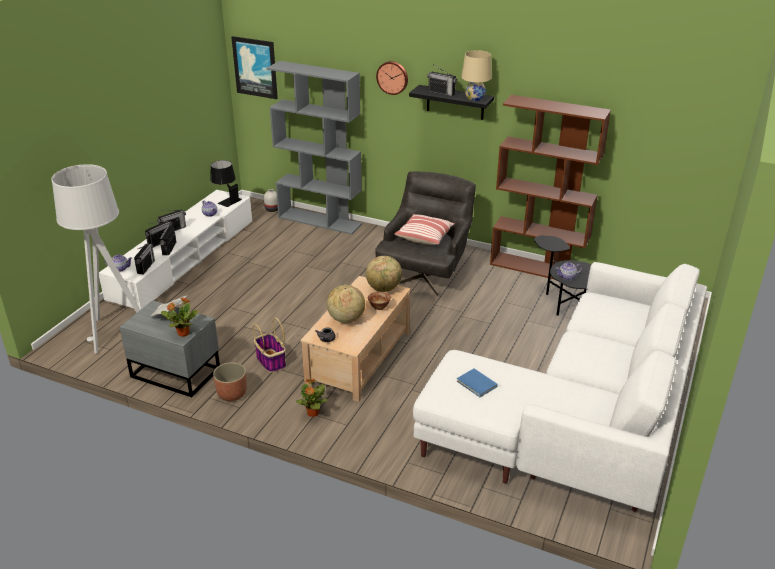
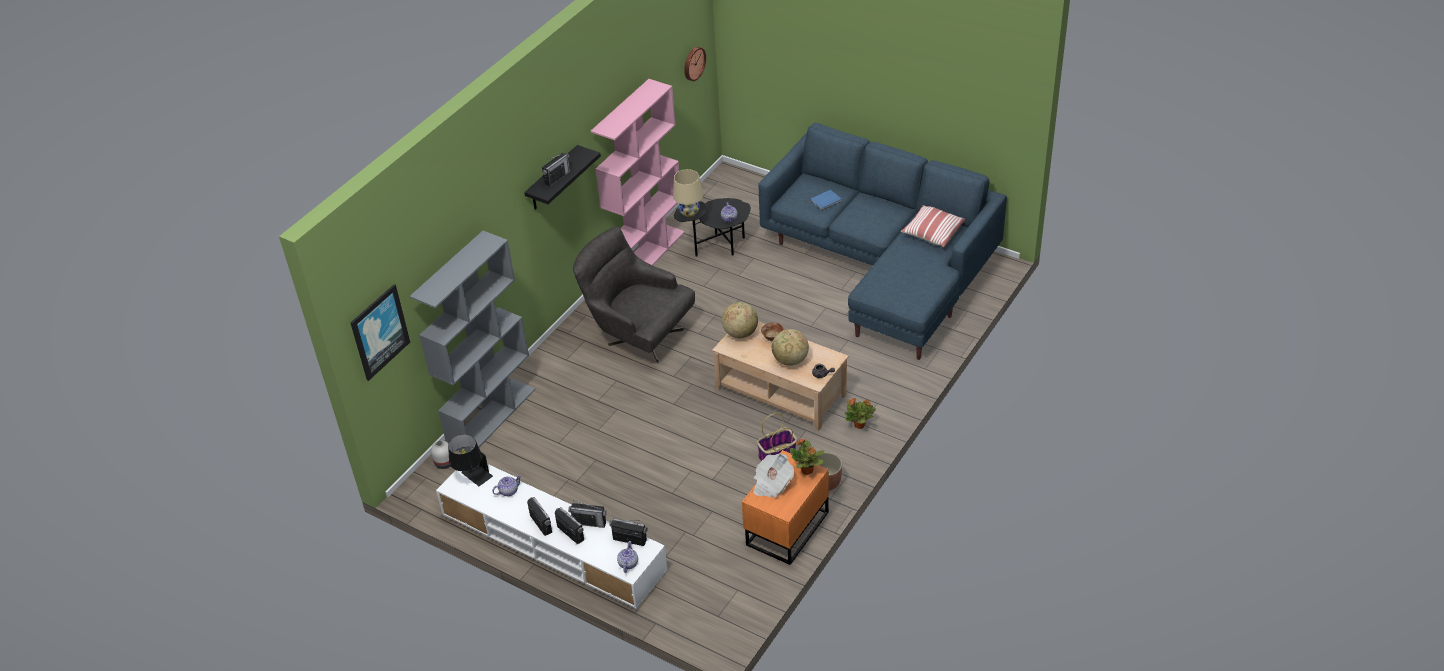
camera: 80 degrees left, 10 degrees up
(114, 333) = (707, 590): grey floor lamp -> none
(175, 371) = (785, 529): grey nightstand -> orange nightstand
(392, 77) = (503, 207): wall clock -> wall clock (693, 63)
(425, 236) = (640, 299): pillow -> pillow (932, 233)
(474, 98) = (580, 157): beige table lamp -> beige table lamp (689, 212)
(477, 385) = (905, 282): blue book -> blue book (826, 201)
(538, 268) = (647, 254): brown bookcase -> pink bookcase
(580, 422) = (884, 267): white sofa -> blue sofa

